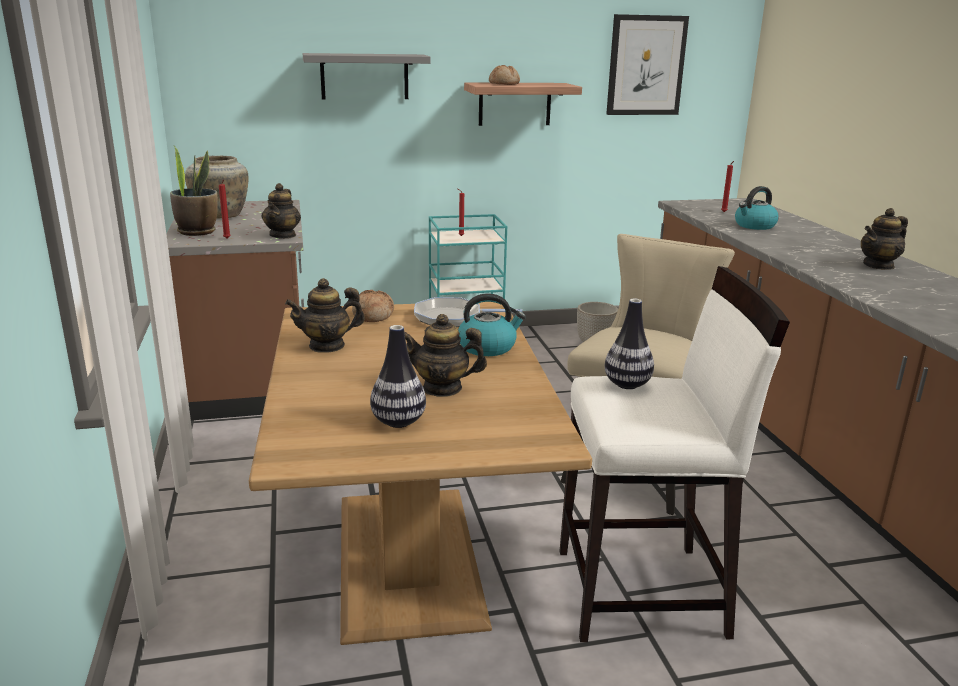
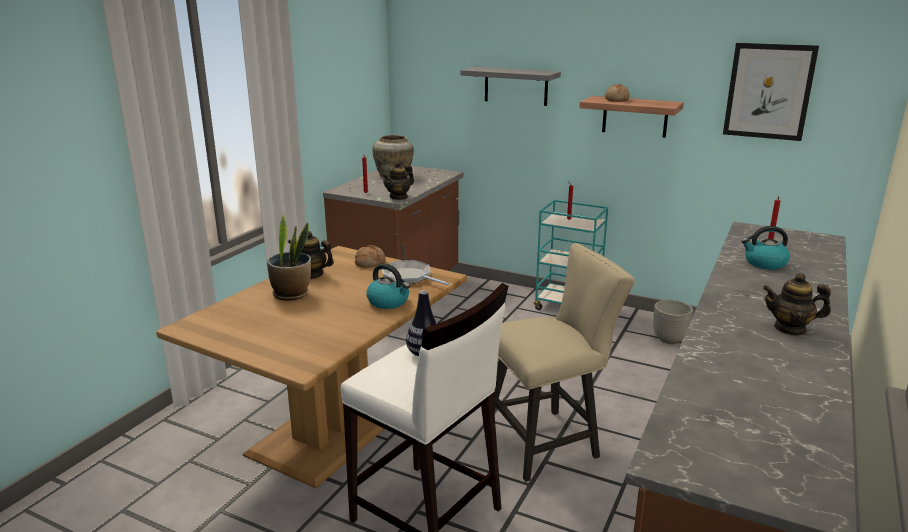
camera: 40 degrees right, 0 degrees up
(197, 232) = (360, 185): potted plant -> potted plant (291, 294)
(398, 422) = (259, 327): vase -> none
(442, 388) = (315, 317): teapot -> none

